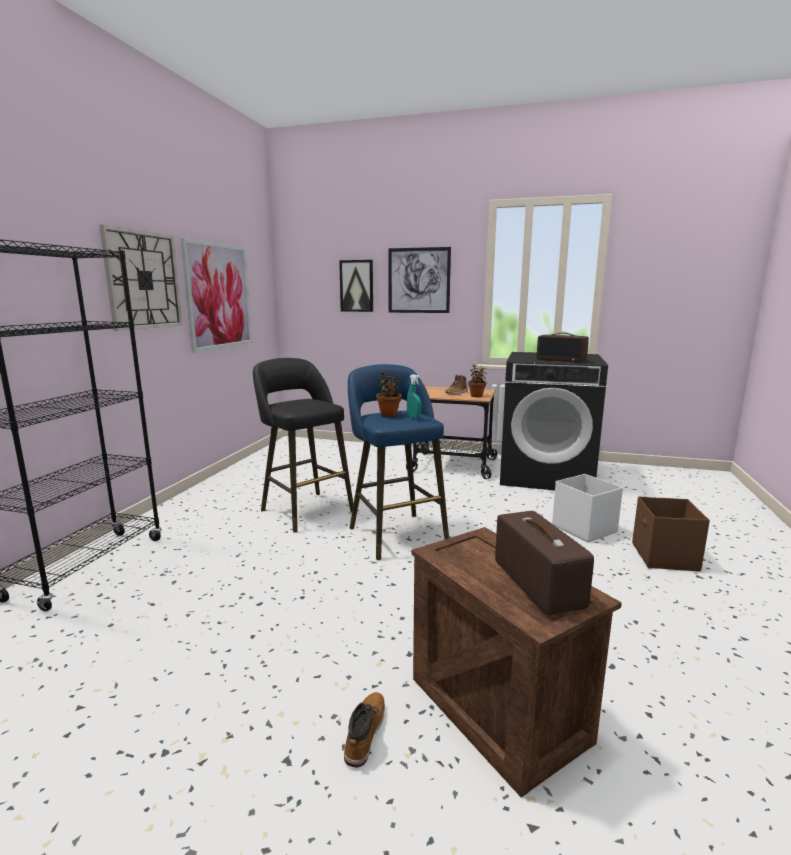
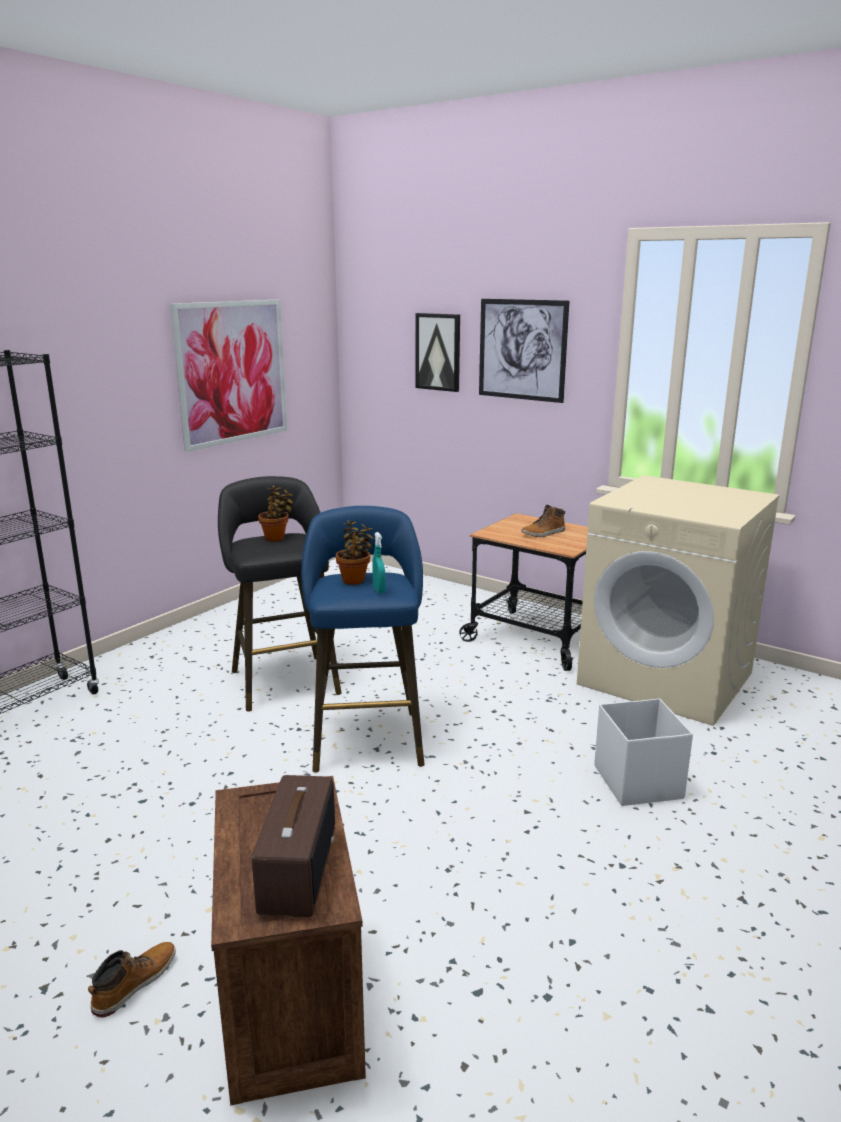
camera: 20 degrees right, 5 degrees up
(143, 280) = (111, 367): wall clock -> none
(476, 396) = (567, 543): potted plant -> potted plant (276, 538)
(546, 475) = (667, 679): black washing machine -> beige washing machine
(561, 360) = (684, 507): radio -> none
(664, 557) = (718, 856): brown storage box -> none

